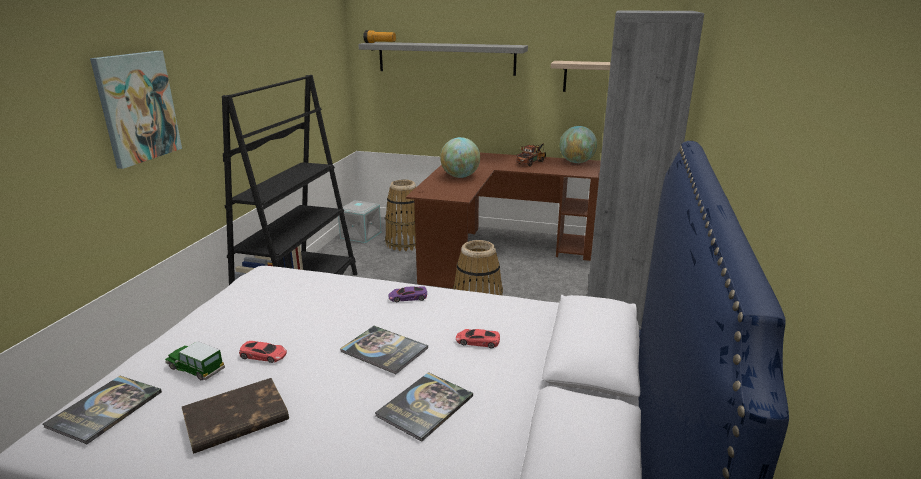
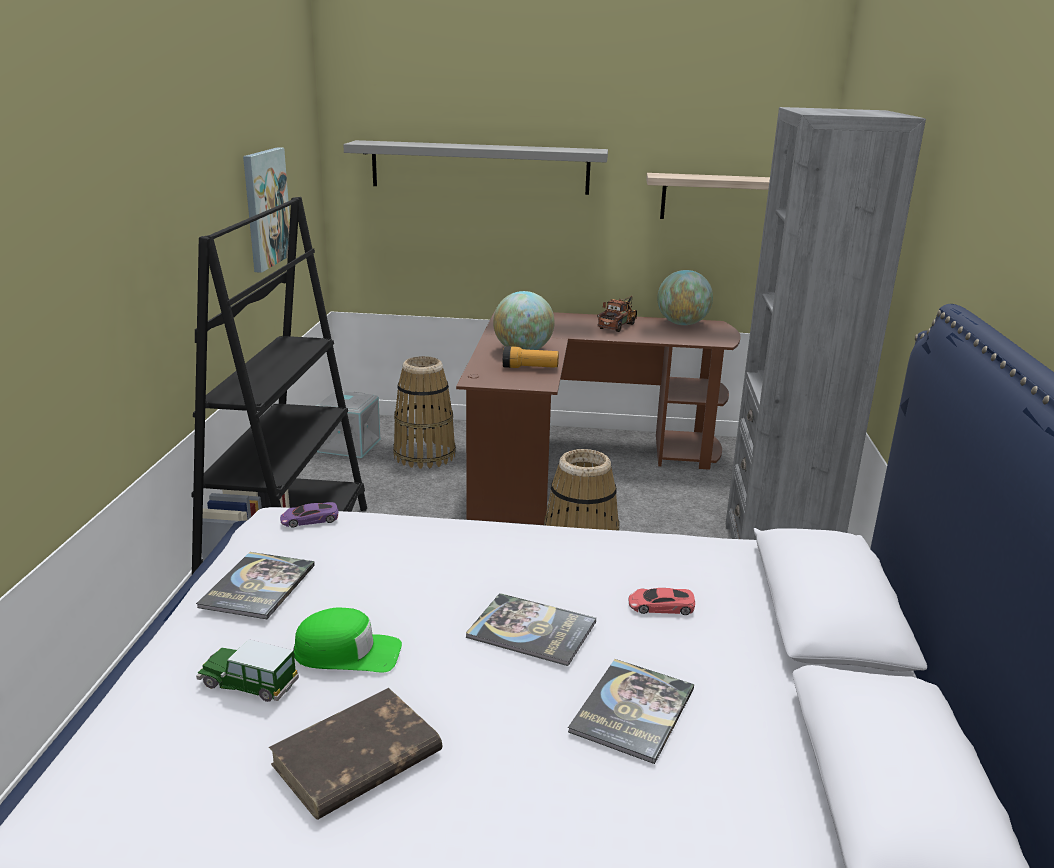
camera: 10 degrees left, 0 degrees up
(105, 409) = (131, 763): book -> book (258, 586)
(137, 107) = (70, 260): picture -> picture (265, 208)
(263, 355) = (348, 653): red toy car -> green cap
(380, 43) = (377, 143): flashlight -> flashlight (530, 368)
(408, 297) = (526, 545): purple toy car -> purple toy car (309, 519)

